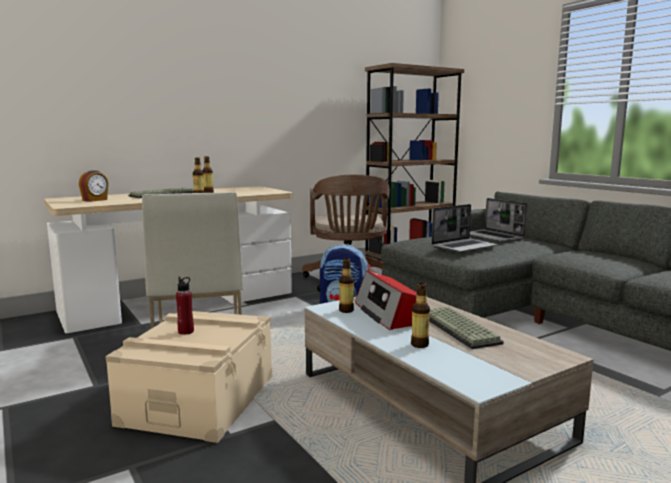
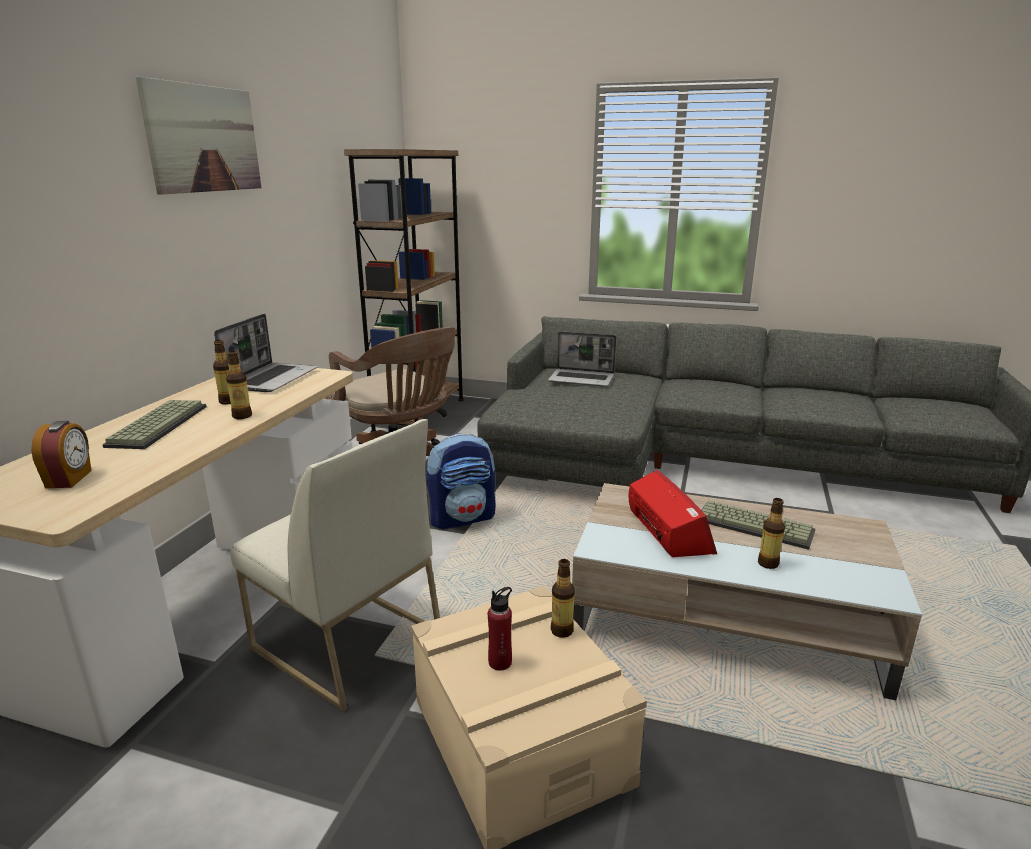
camera: 40 degrees left, 10 degrees up
(248, 55) = (204, 139): none -> picture
(346, 310) = (624, 543): bottle -> bottle (562, 631)
(388, 314) = (668, 530): radio -> radio turned 135 degrees counterclockwise
(464, 247) = (587, 404): laptop -> laptop (271, 379)

